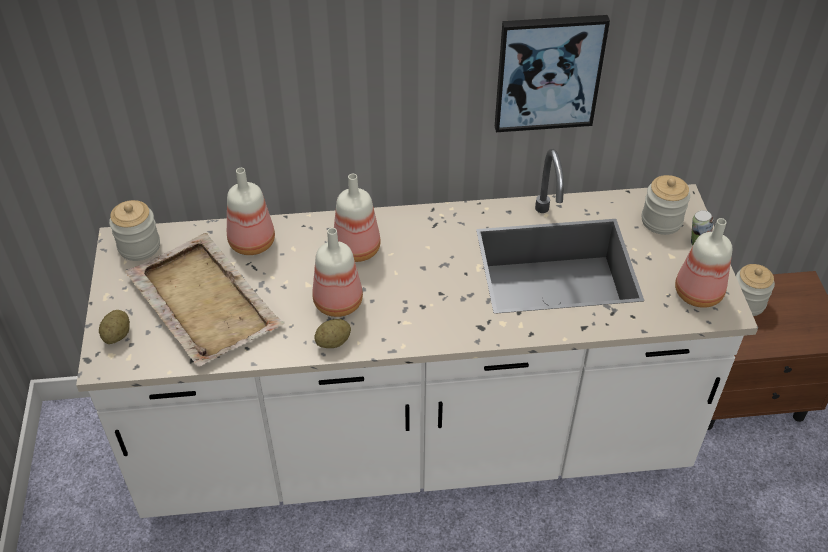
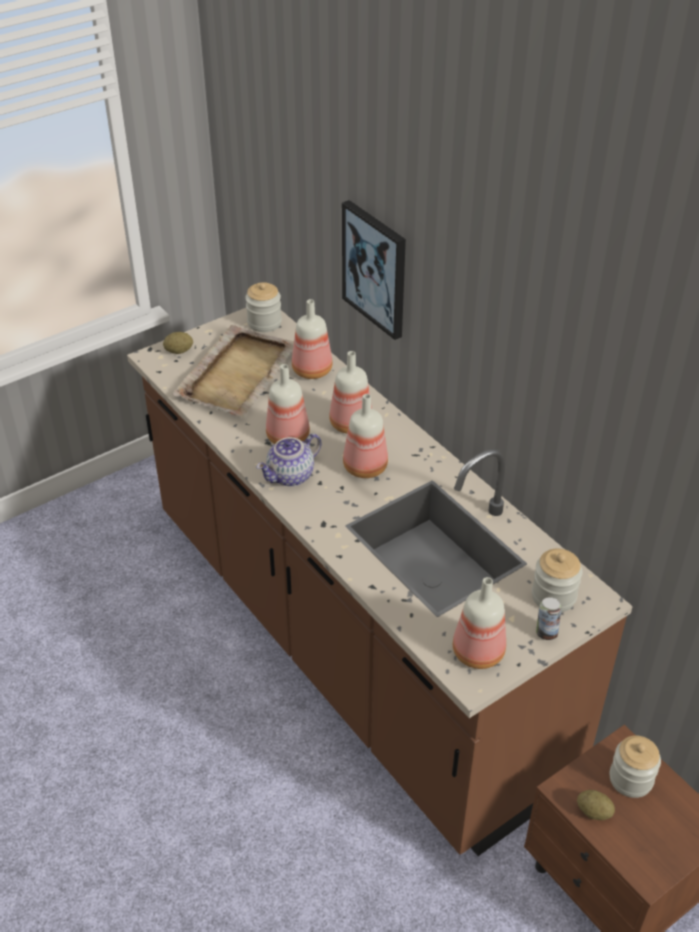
camera: 60 degrees right, 5 degrees down
(333, 342) = (247, 451): potato -> potato (593, 812)
(398, 324) = (291, 476): none -> teapot
(414, 444) = (349, 643): white counter -> brown counter
(425, 266) = (363, 467): none -> bottle
(548, 72) = (532, 383): picture -> picture (375, 269)

